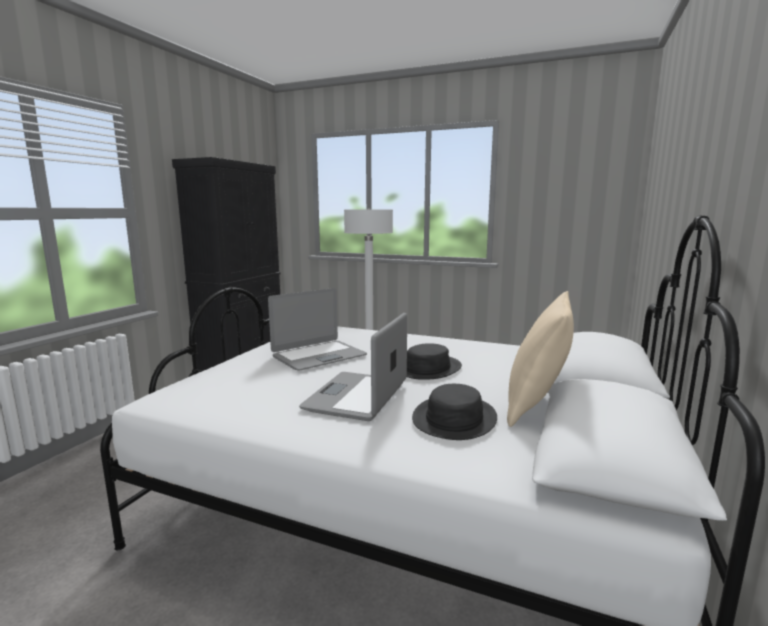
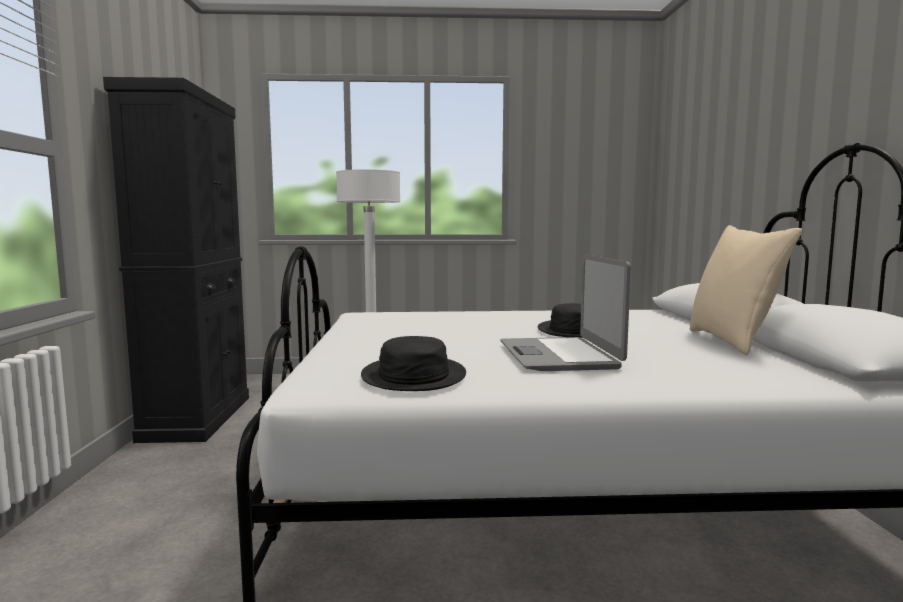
camera: 25 degrees left, 5 degrees down
(318, 356) = (432, 334): laptop -> none
(454, 418) = (688, 357): black hat -> black hat (413, 376)

